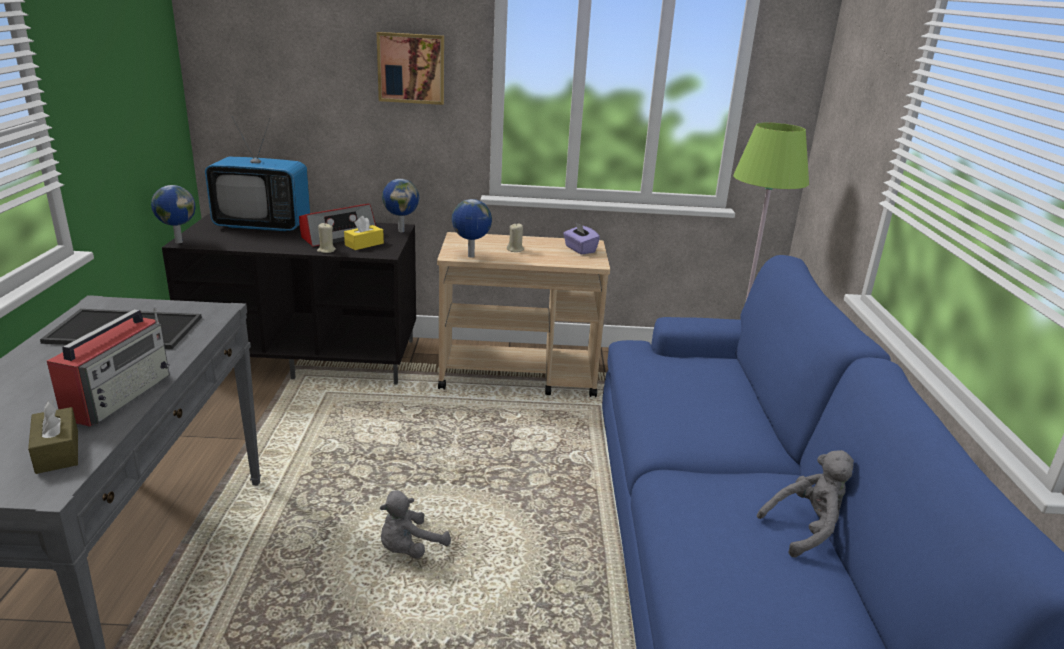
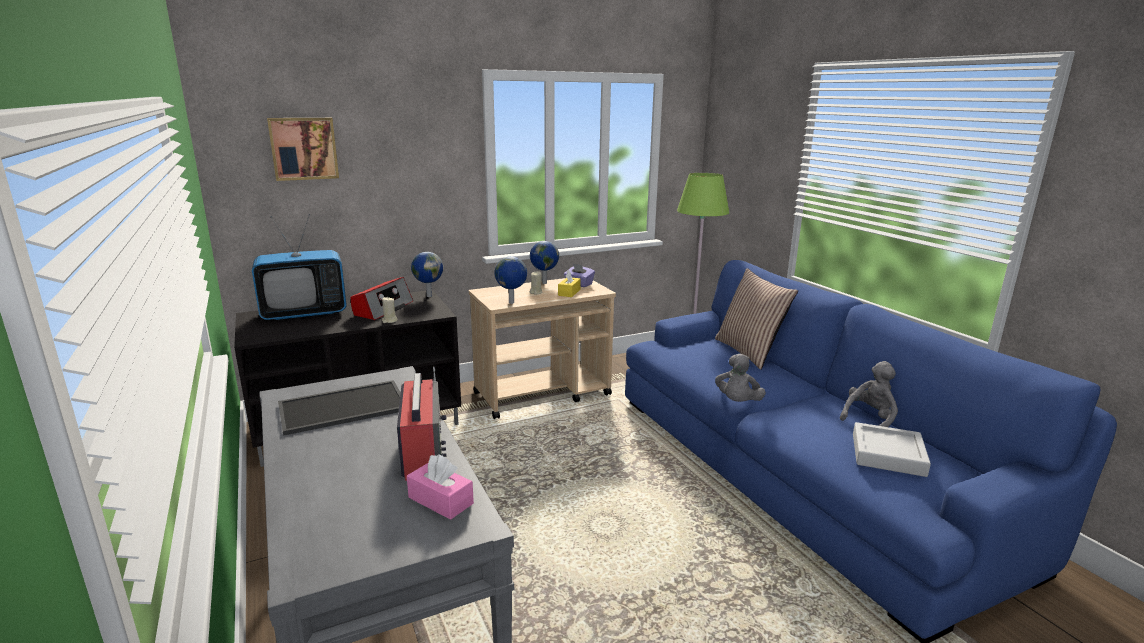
camera: 25 degrees left, 5 degrees down
(57, 451) = (440, 500): brown tissue box -> pink tissue box
(178, 242) = (244, 340): globe -> globe (544, 283)
(364, 244) = (414, 310): yellow tissue box -> yellow tissue box (569, 292)
(409, 549) = (587, 533): grey plush toy -> grey plush toy (737, 403)
(411, 68) = (420, 159): picture -> picture (303, 148)
(747, 388) = (749, 352): none -> pillow
(769, 588) = (888, 455): none -> grey tray

